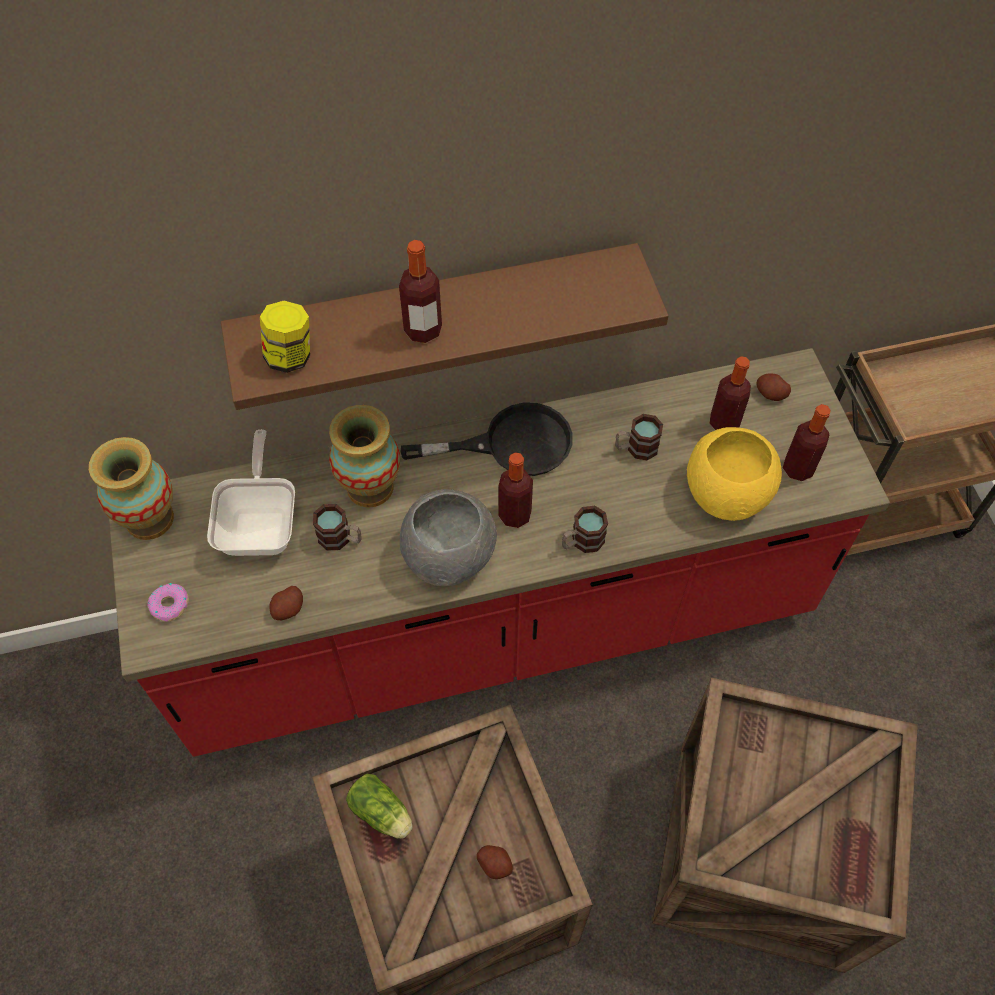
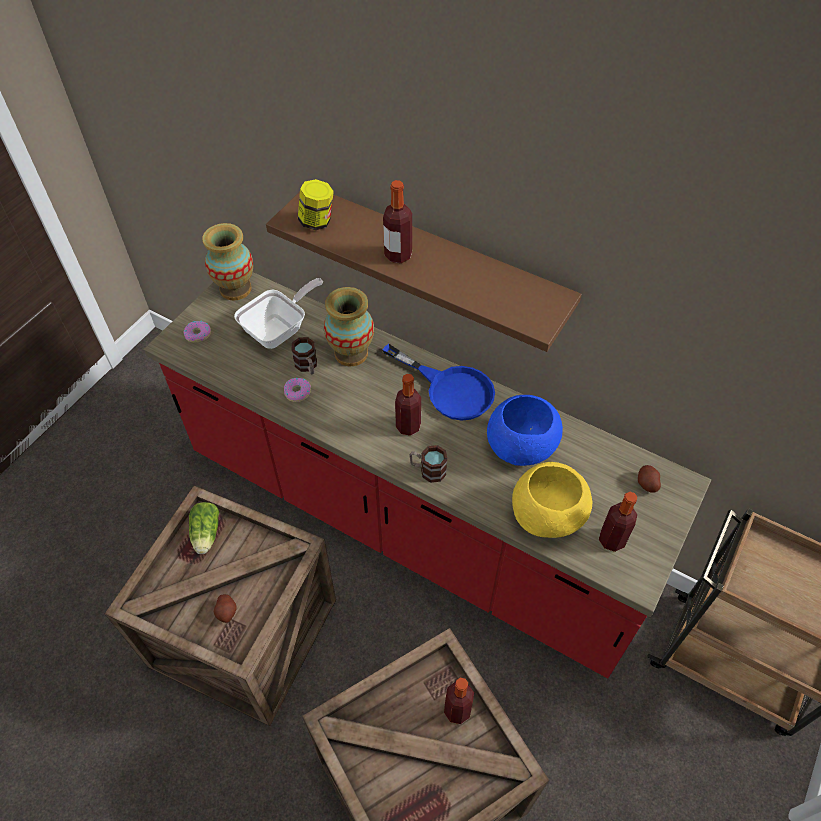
camera: 45 degrees right, 5 degrees down
(288, 609) = (244, 379): potato -> none
(363, 574) = (297, 392): none -> donut
(450, 554) = (350, 418): grey bowl -> none
(511, 444) = (450, 389): black frying pan -> blue frying pan
(636, 448) = (520, 447): mug -> blue bowl
(724, 422) = (594, 476): bottle -> bottle (457, 710)

